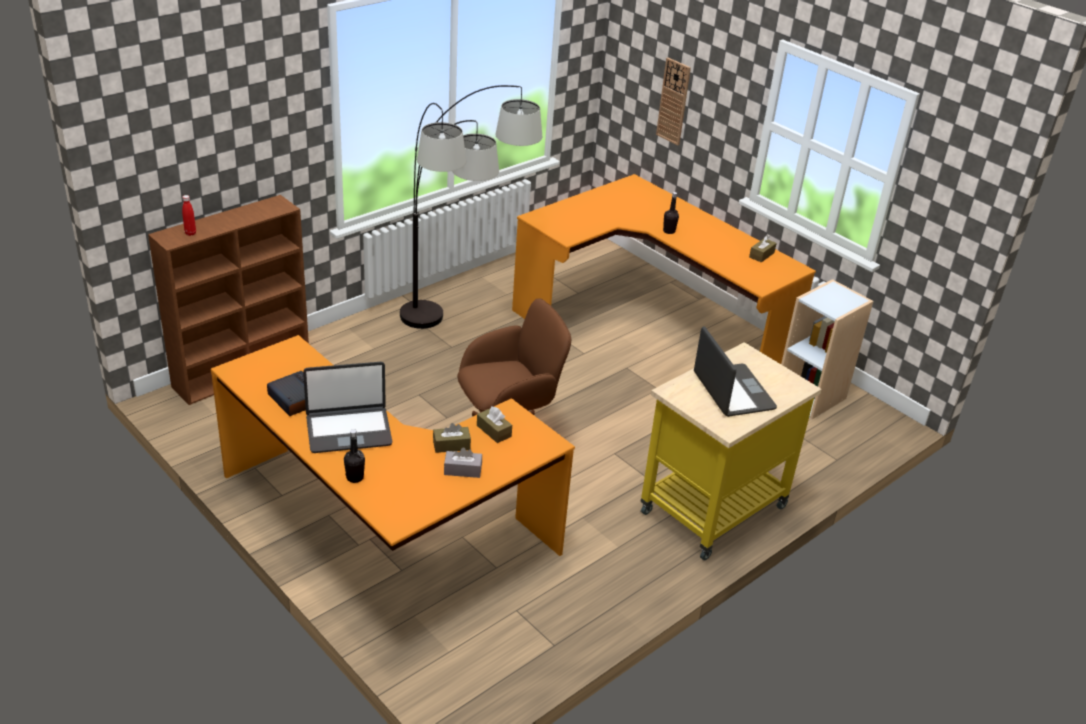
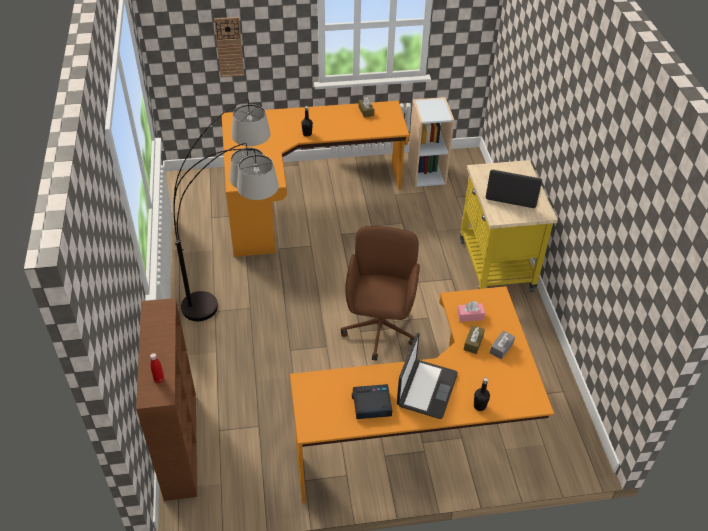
camera: 55 degrees left, 10 degrees up
(494, 431) = (470, 316): brown tissue box -> pink tissue box

